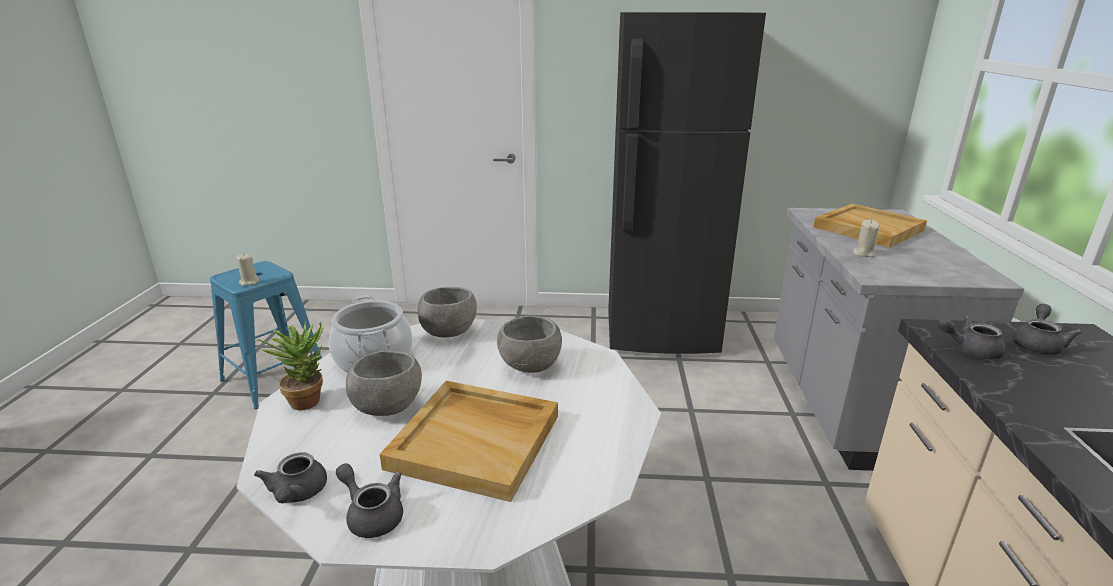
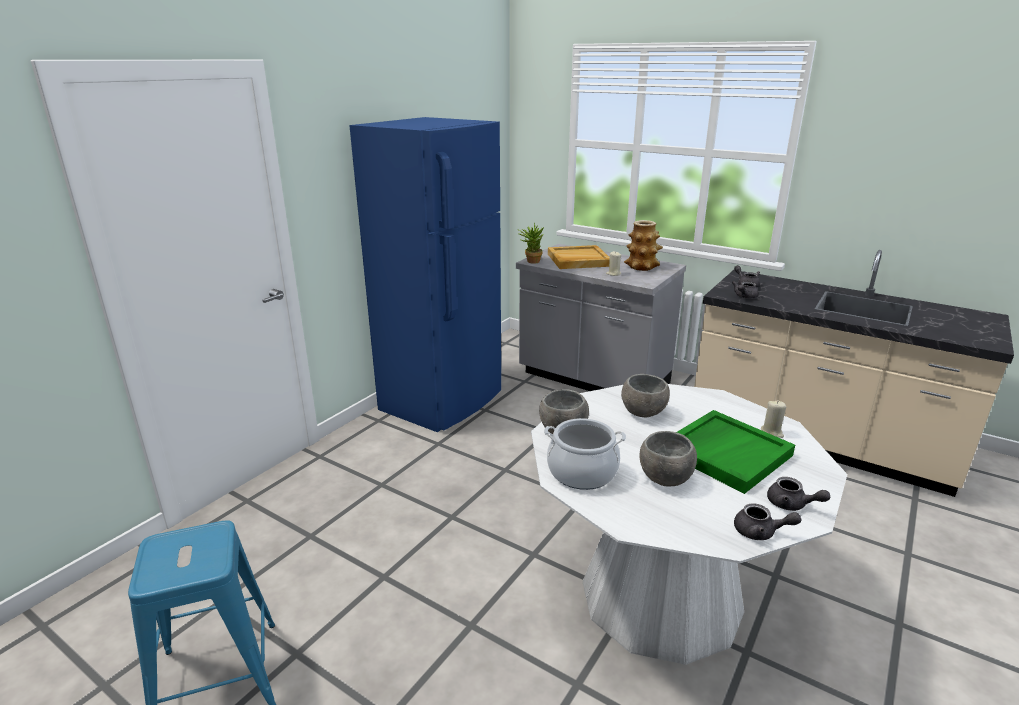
camera: 60 degrees left, 0 degrees up
(249, 282) = (211, 558): beige candle -> beige candle (771, 433)
(307, 398) = (628, 514): potted plant -> potted plant (531, 261)
(372, 514) = (791, 505): grey teapot -> grey teapot turned 120 degrees counterclockwise
(477, 441) = (726, 452): beige tray -> green tray
(660, 333) = (442, 402): black fridge -> blue fridge
(933, 263) = (642, 267): none -> vase

